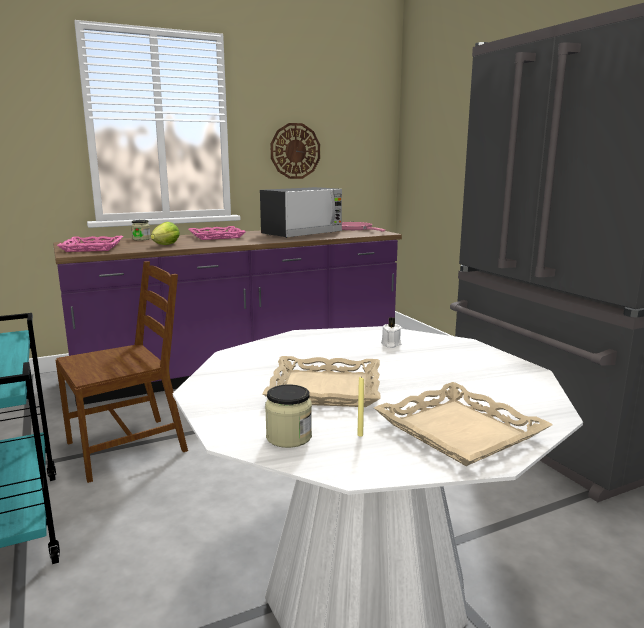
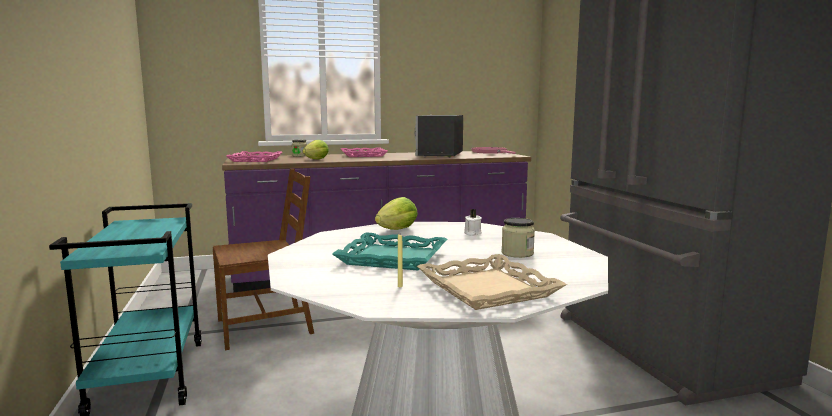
camera: 10 degrees right, 5 degrees down
(289, 437) = (340, 284): jar -> jar (517, 253)
(295, 151) = (440, 84): wall clock -> none
(302, 233) = (440, 155): microwave -> microwave turned 135 degrees clockwise
(303, 345) = (395, 231): none -> lettuce
(325, 389) = (392, 258): beige tray -> turquoise tray

